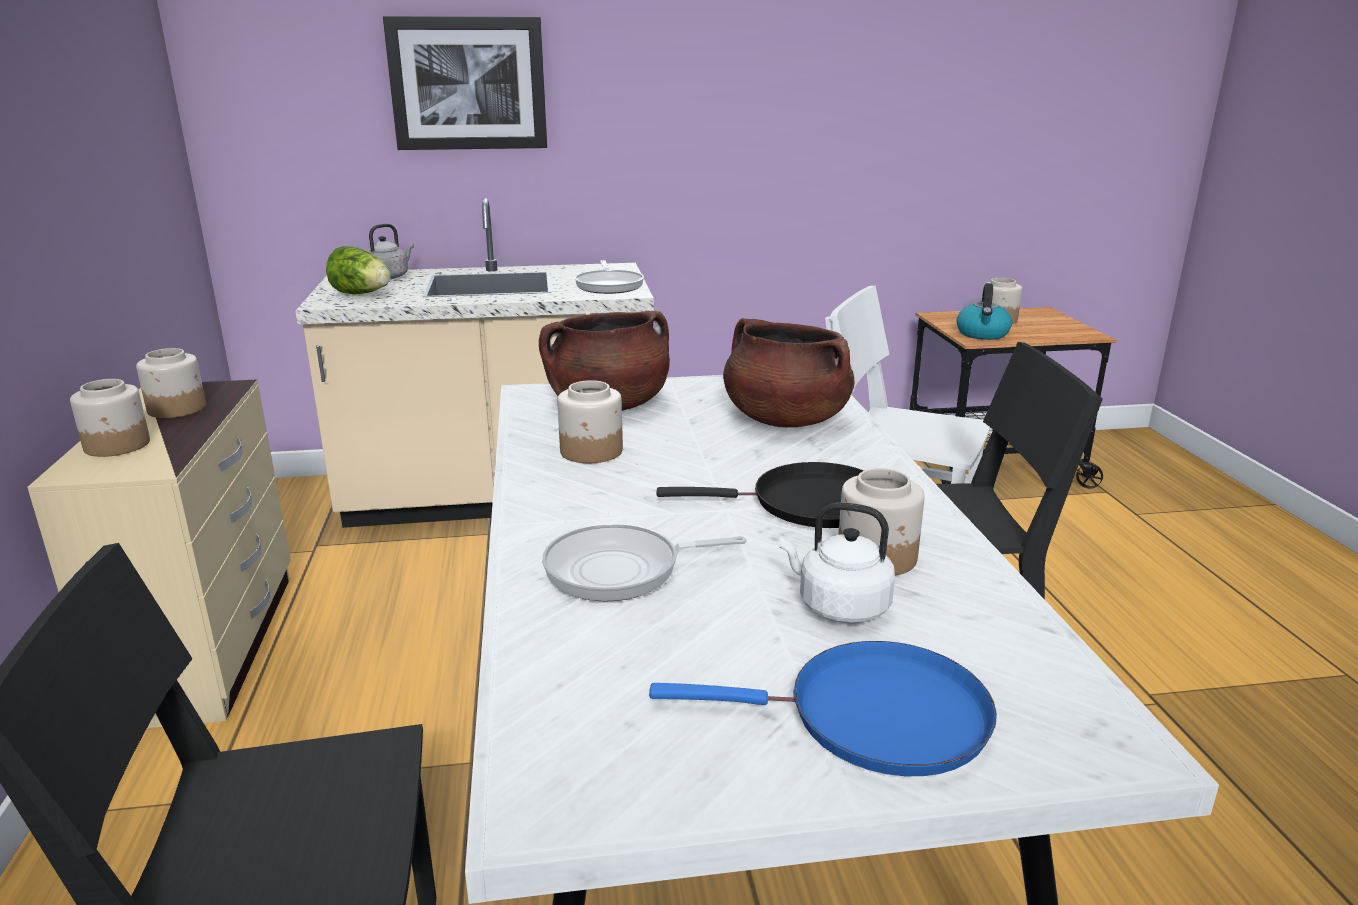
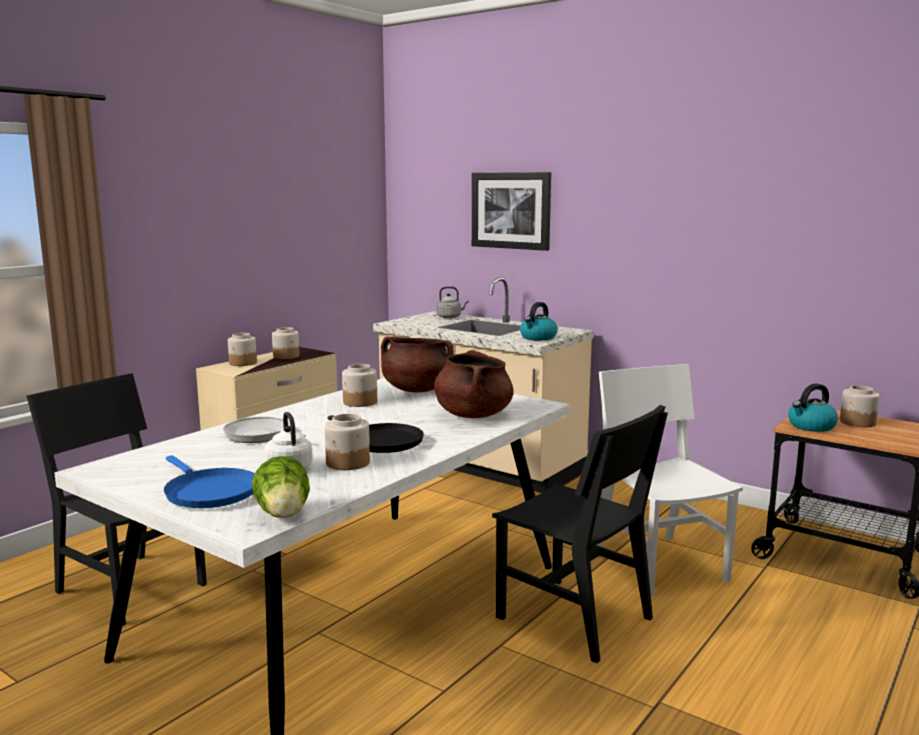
camera: 45 degrees right, 10 degrees down
(362, 294) = (416, 322): lettuce -> lettuce (284, 515)
(609, 285) = (538, 337): frying pan -> kettle

